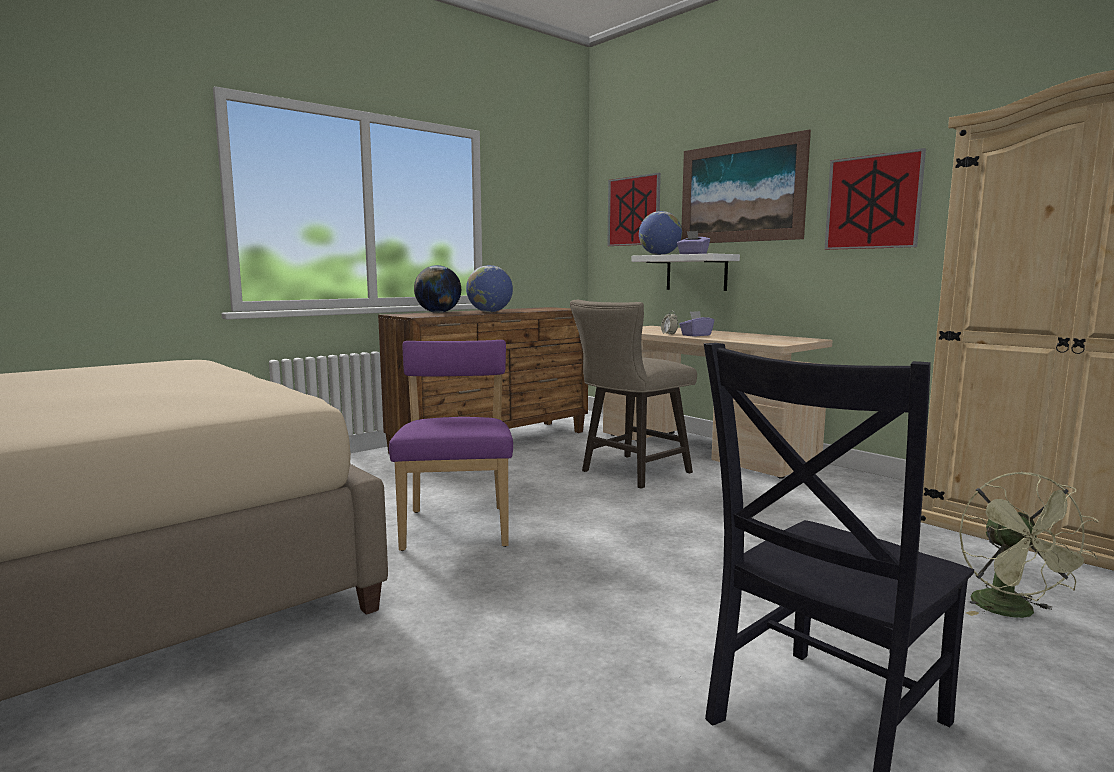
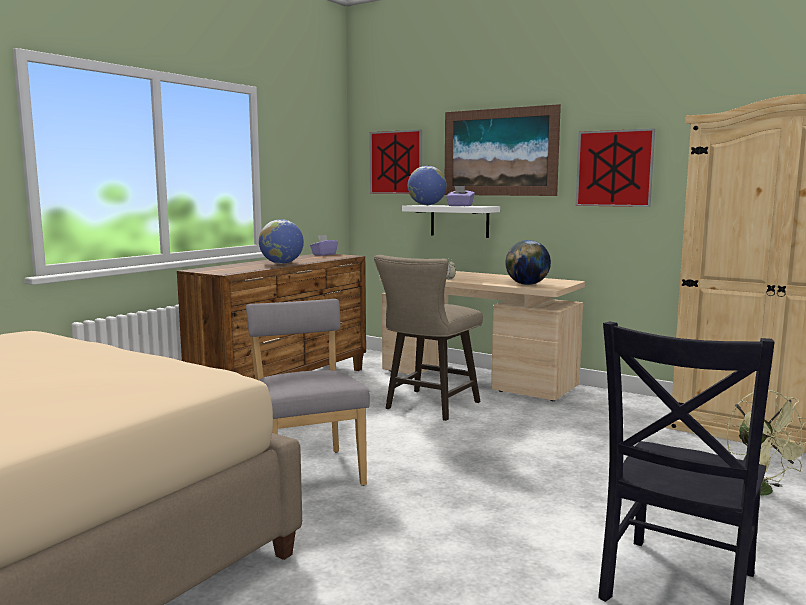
camera: 15 degrees left, 0 degrees up
(438, 312) = (233, 266): globe -> globe (527, 284)
(457, 525) = (307, 471): purple chair -> grey chair
(696, 335) = (471, 280): purple tissue box -> purple tissue box (324, 254)

